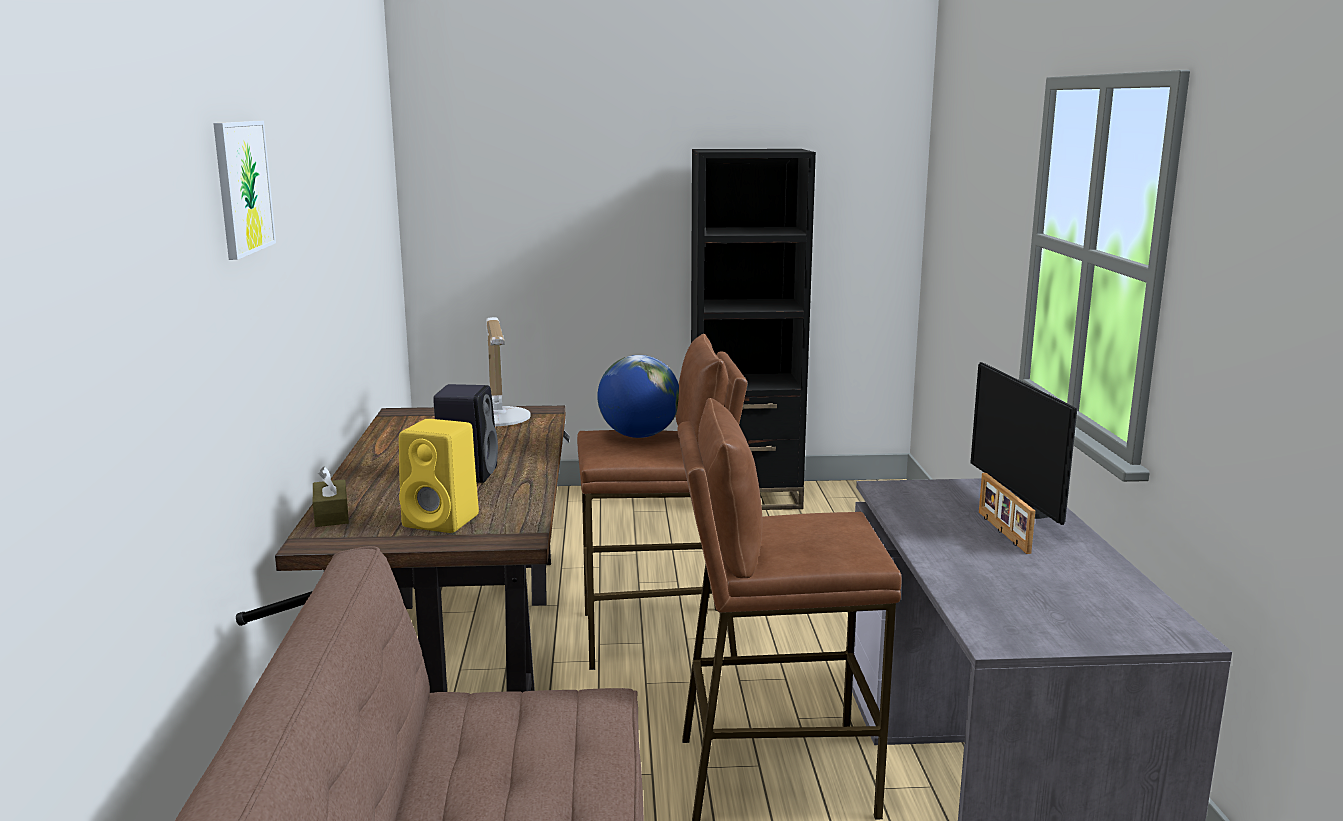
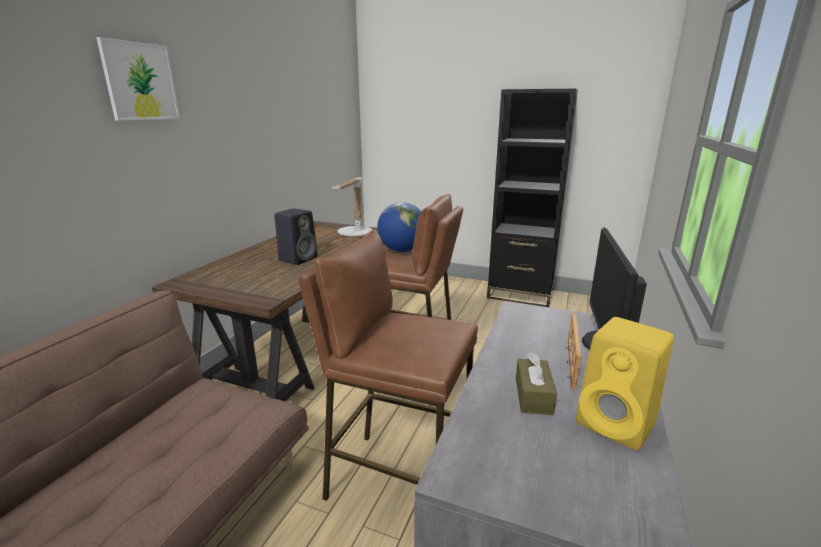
camera: 25 degrees right, 5 degrees up
(331, 514) = (207, 270): brown tissue box -> brown tissue box (533, 395)
(443, 521) = (247, 283): yellow speaker -> yellow speaker (618, 424)

